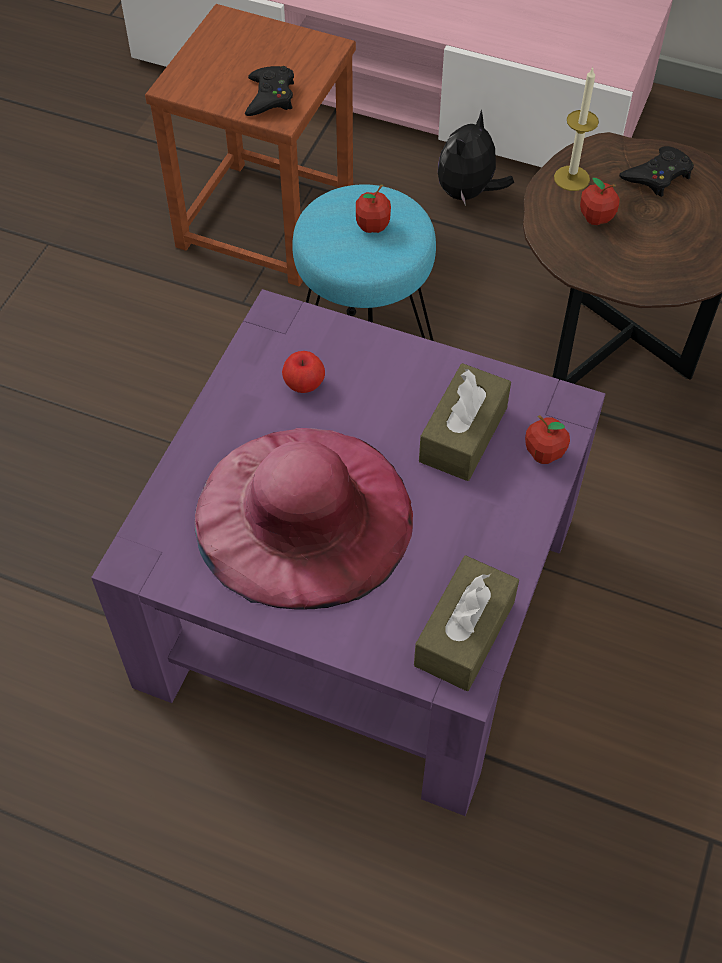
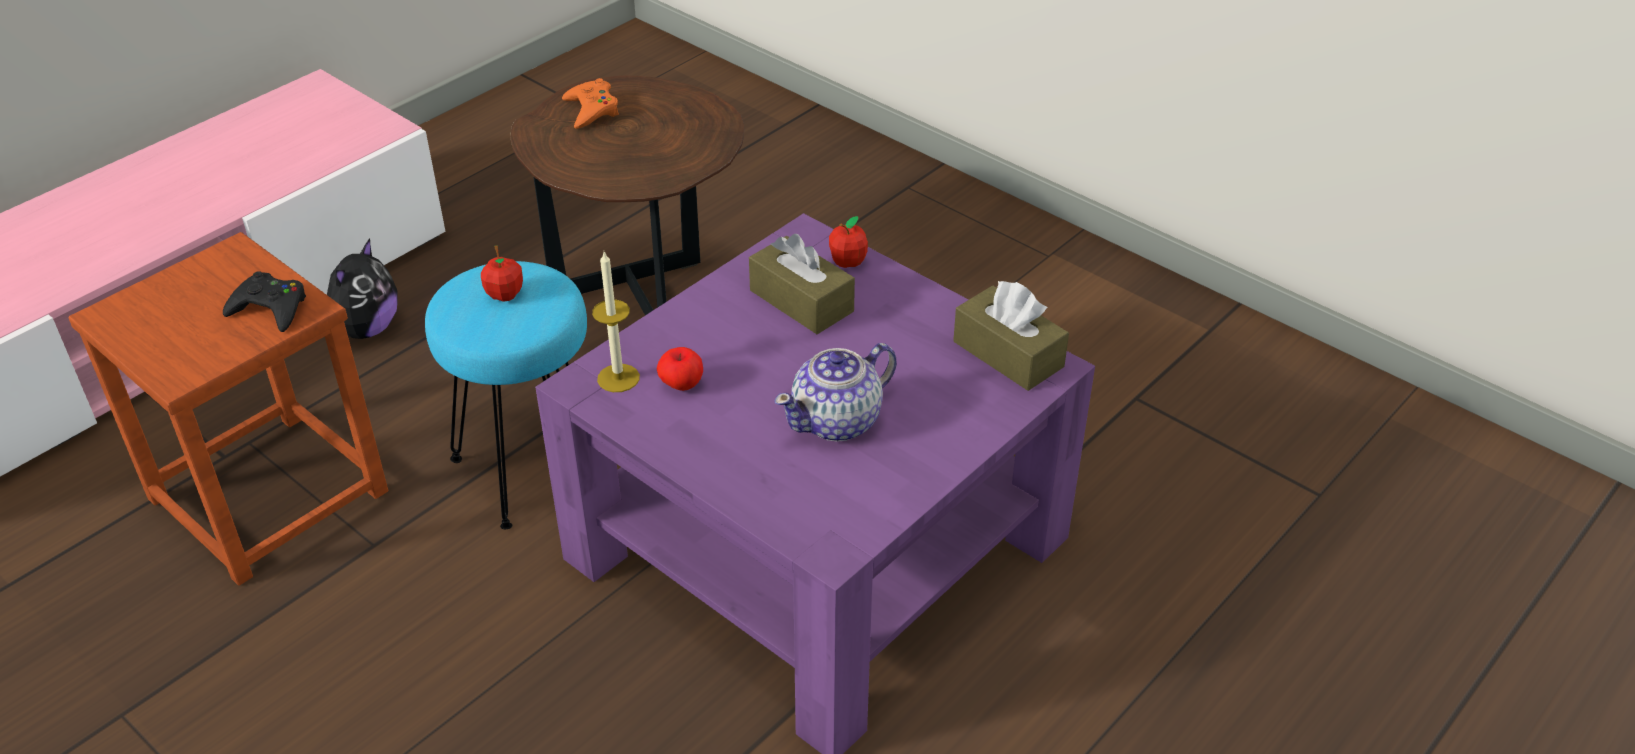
camera: 70 degrees left, 15 degrees down
(303, 515) = (838, 421): pink hat -> teapot
(468, 193) = (366, 329): plush toy -> plush toy turned 120 degrees counterclockwise
(571, 178) = (556, 154): candle -> candle (618, 378)
(596, 218) = (614, 155): apple -> none
(657, 176) = (591, 110): black game controller -> orange game controller

